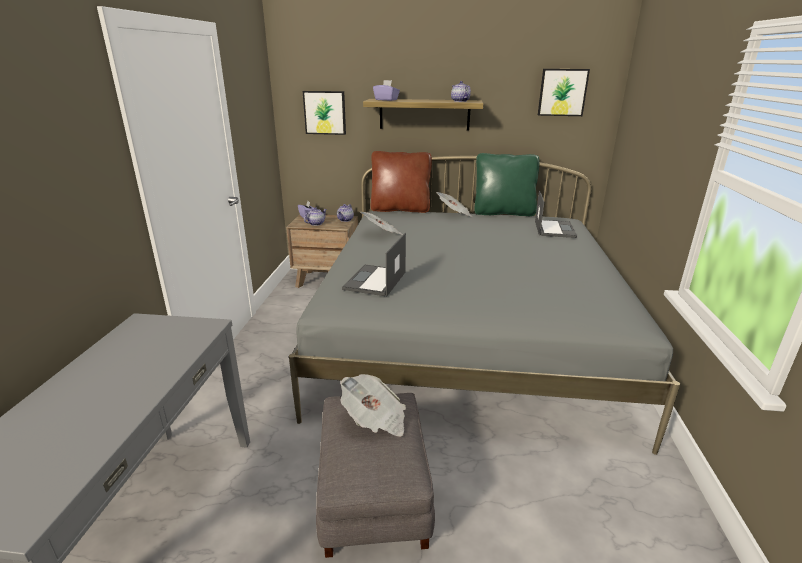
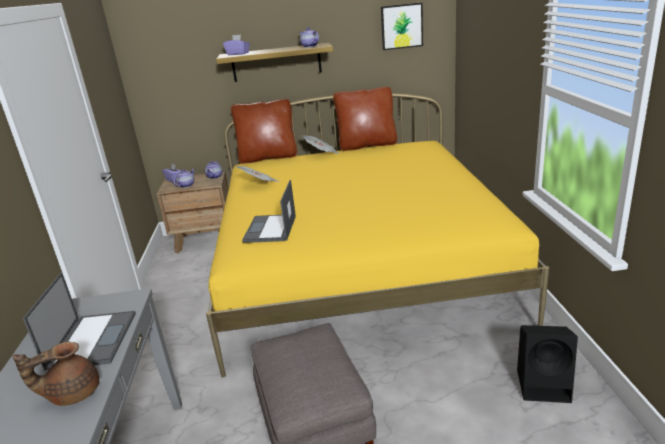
camera: 10 degrees left, 0 degrees up
(102, 418) = (72, 393): none -> brown teapot
(325, 112) = (176, 73): picture -> none
(375, 419) = (304, 351): newspaper -> none
(468, 337) = (358, 267): grey bed -> yellow bed
(503, 213) = (367, 145): green pillow -> brown pillow
(554, 229) = (417, 153): laptop -> laptop (93, 339)
(647, 522) = (544, 385): none -> black speaker

